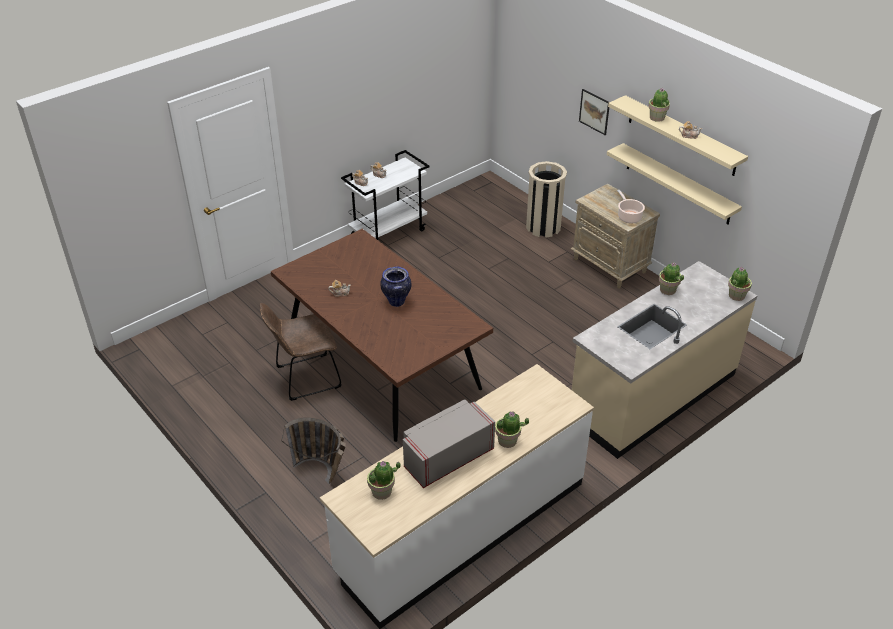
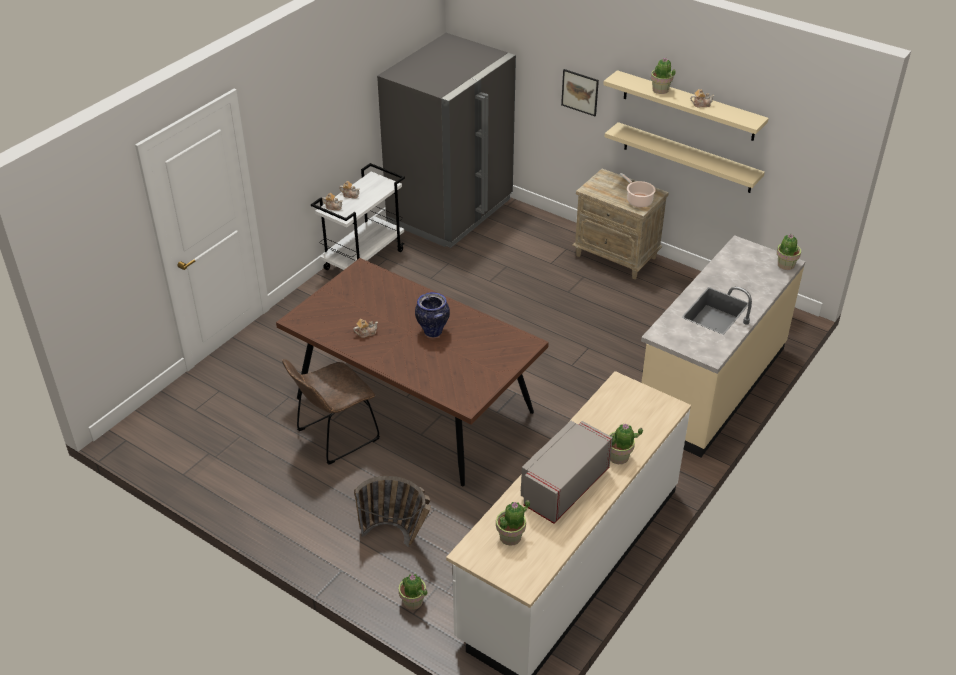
camera: 15 degrees left, 0 degrees up
(478, 203) = (451, 211): none -> grey fridge
(543, 227) = (530, 226): beige trash can -> none
(667, 290) = (716, 270): potted plant -> potted plant (413, 602)

